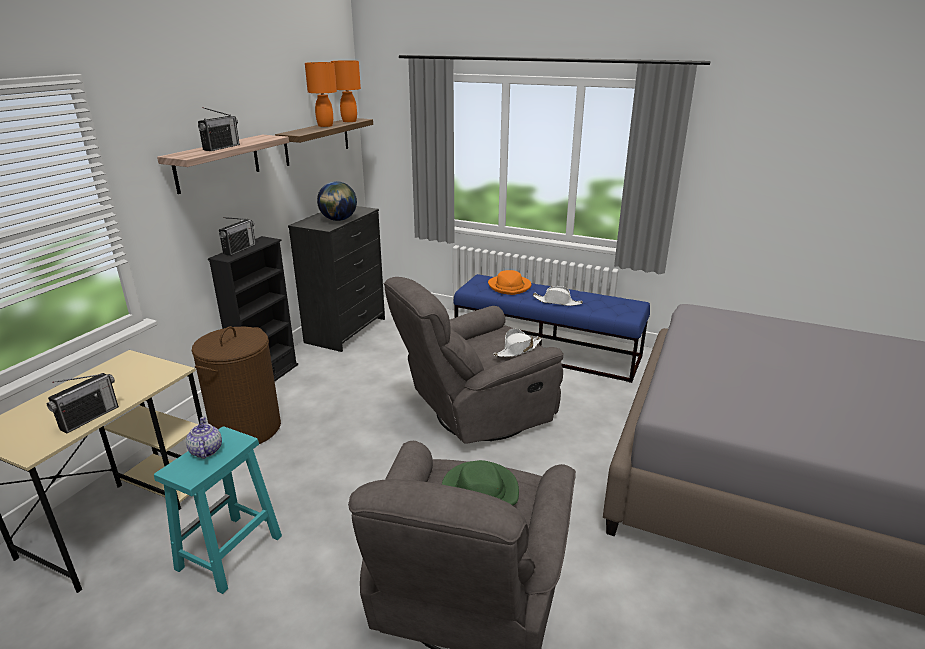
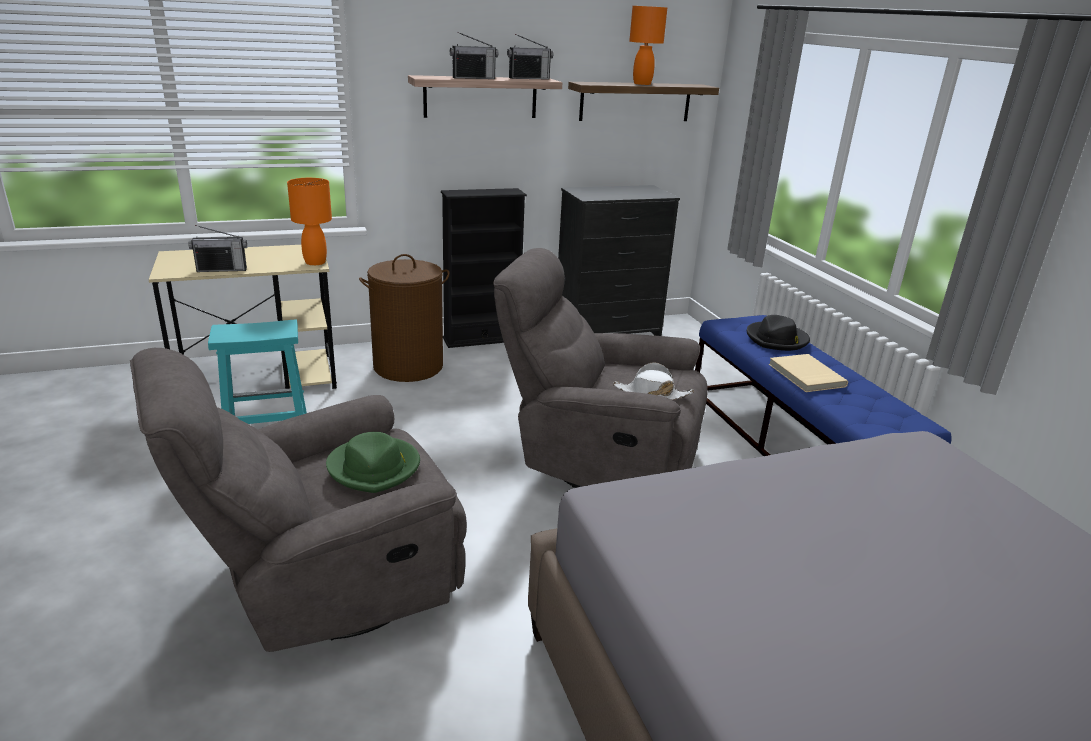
camera: 45 degrees right, 0 degrees up
(205, 450) = (258, 327): teapot -> none
(239, 249) = (476, 191): radio -> radio (529, 78)
(338, 220) = (615, 195): globe -> none
(349, 121) = (684, 85): orange table lamp -> orange table lamp (315, 262)
(510, 286) = (777, 339): orange hat -> black hat
(557, 302) = (805, 375): white hat -> beige book

